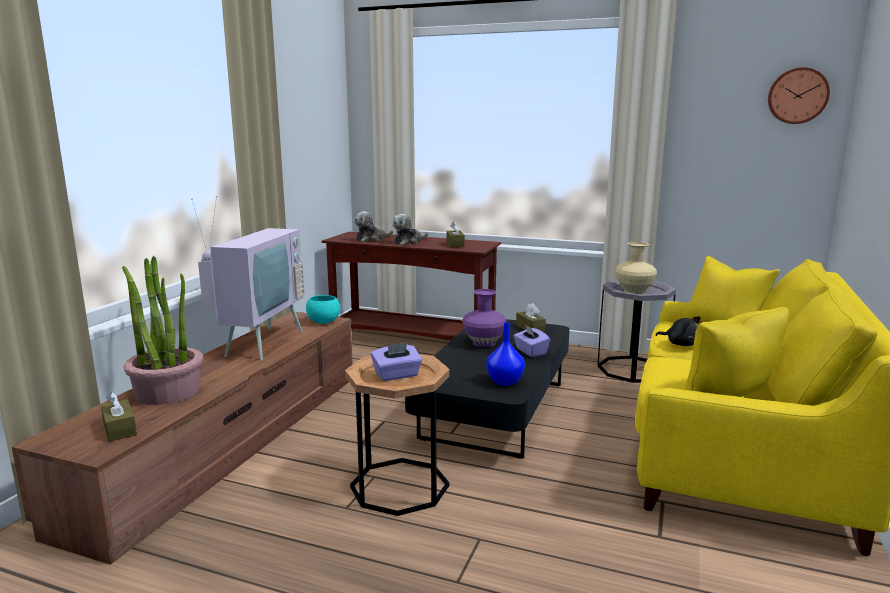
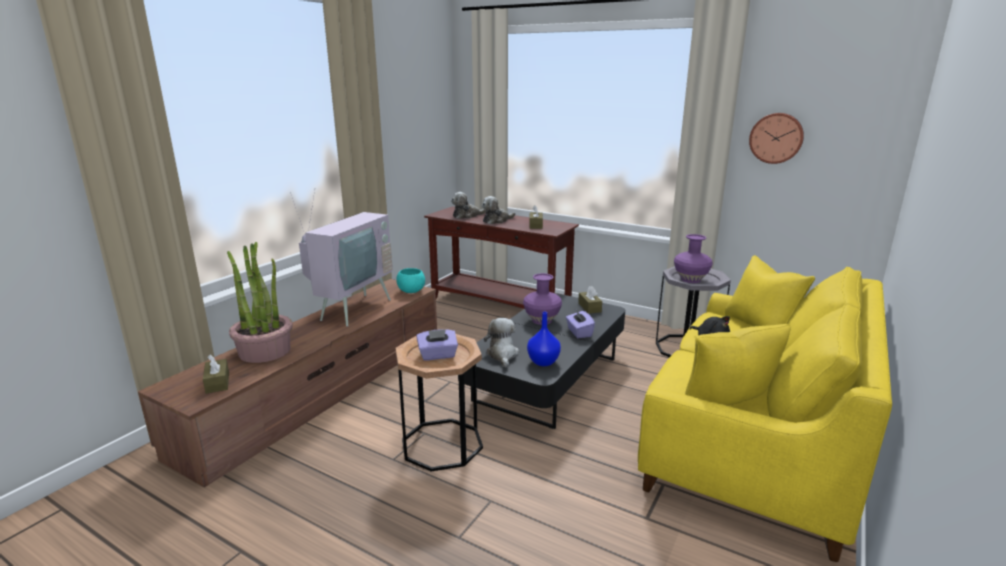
camera: 10 degrees right, 5 degrees up
(455, 378) = (502, 354): none -> plush toy
(634, 291) = (691, 280): beige vase -> purple vase
(797, 96) = (867, 99): wall clock -> wall clock (776, 138)

